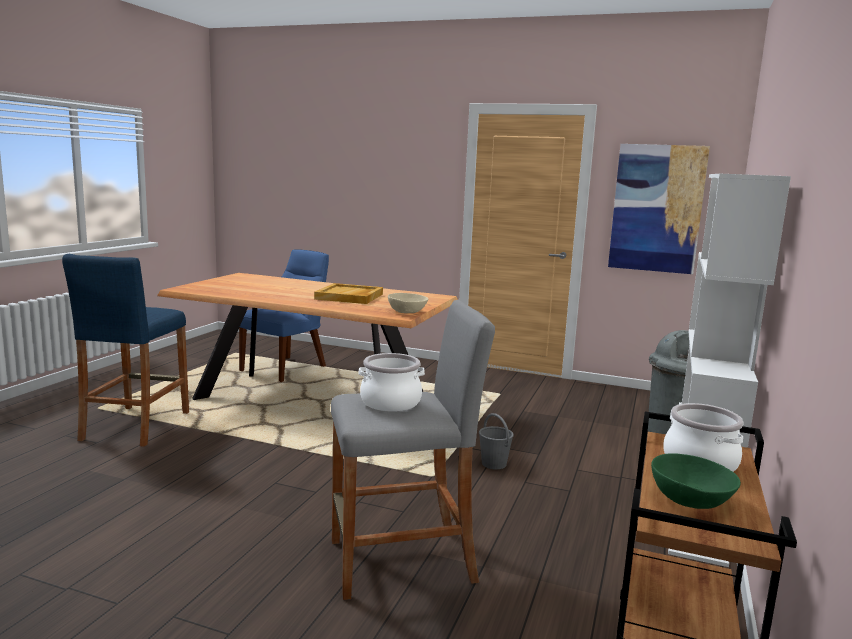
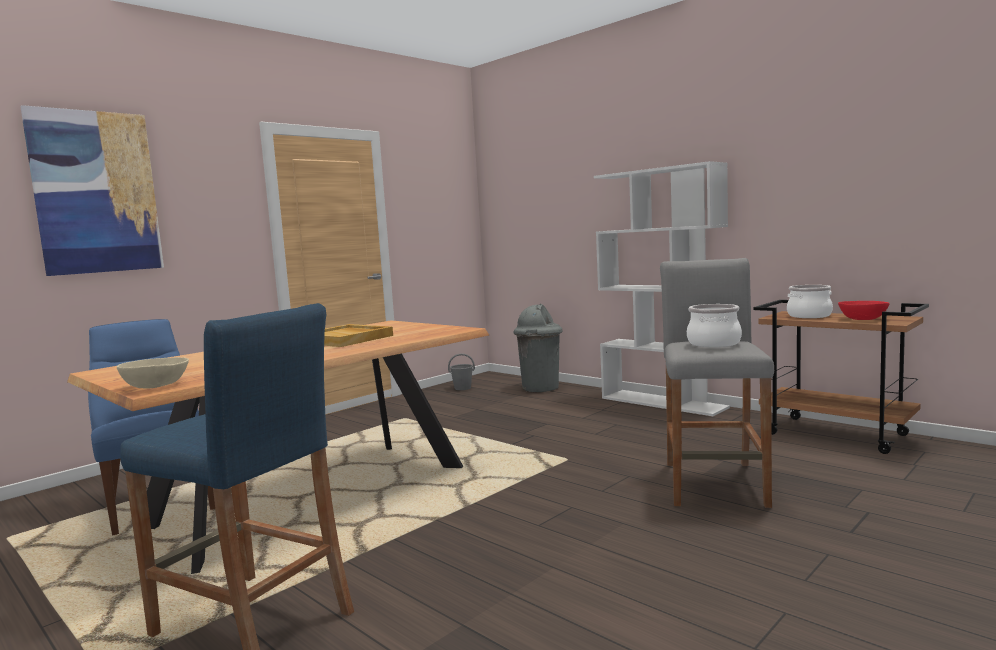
camera: 65 degrees left, 5 degrees down
(407, 312) = (448, 328): beige bowl -> beige bowl (156, 386)
(494, 464) = (556, 438): grey bucket -> grey bucket (463, 388)
(656, 208) = (434, 223): picture -> picture (96, 192)
(690, 500) = (862, 319): green bowl -> red bowl

